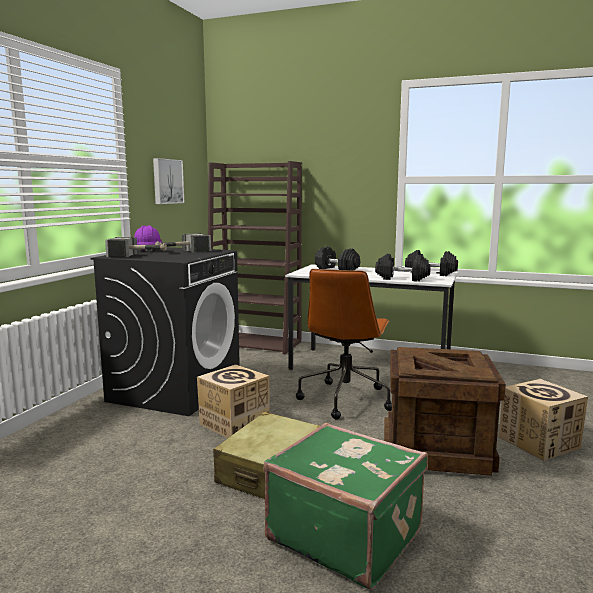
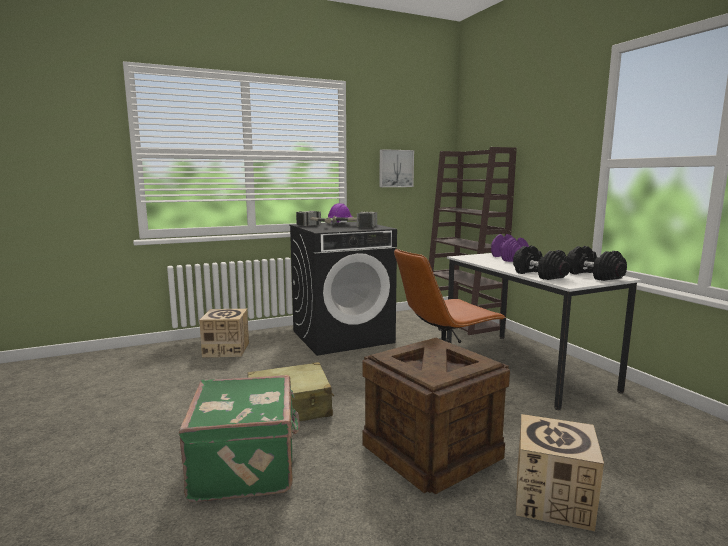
camera: 45 degrees right, 0 degrees up
(234, 423) = (331, 370): cardboard box -> cardboard box (226, 350)
(336, 269) = (508, 258): black dumbbell -> purple dumbbell

